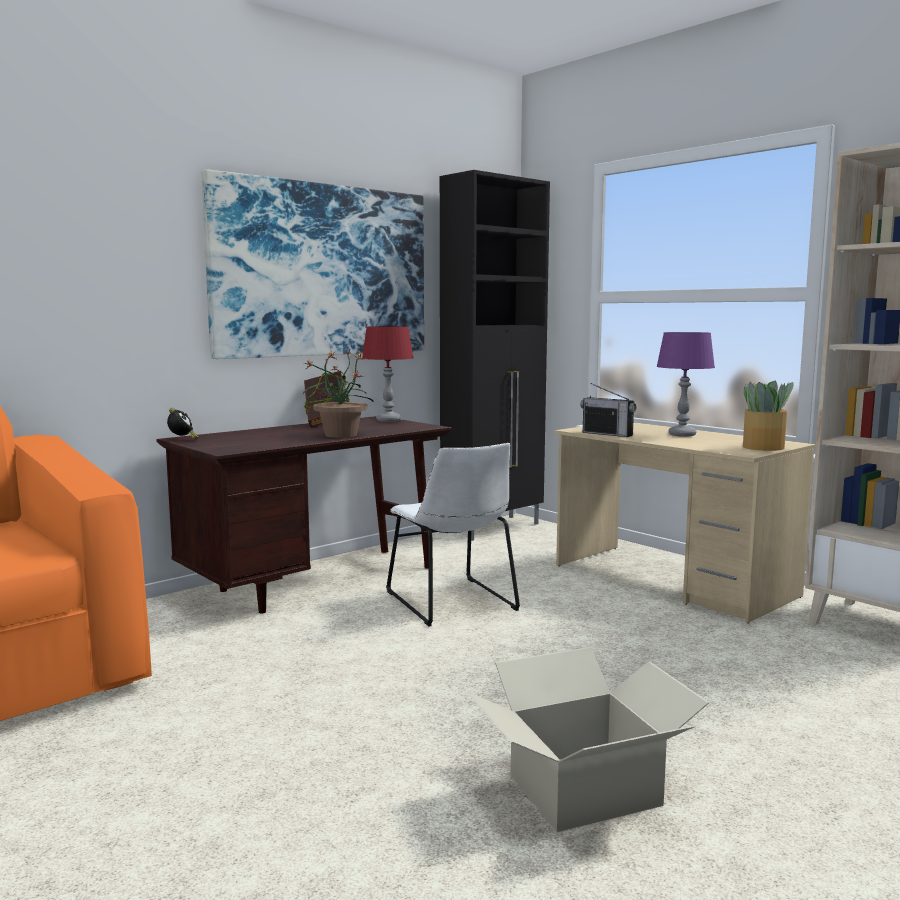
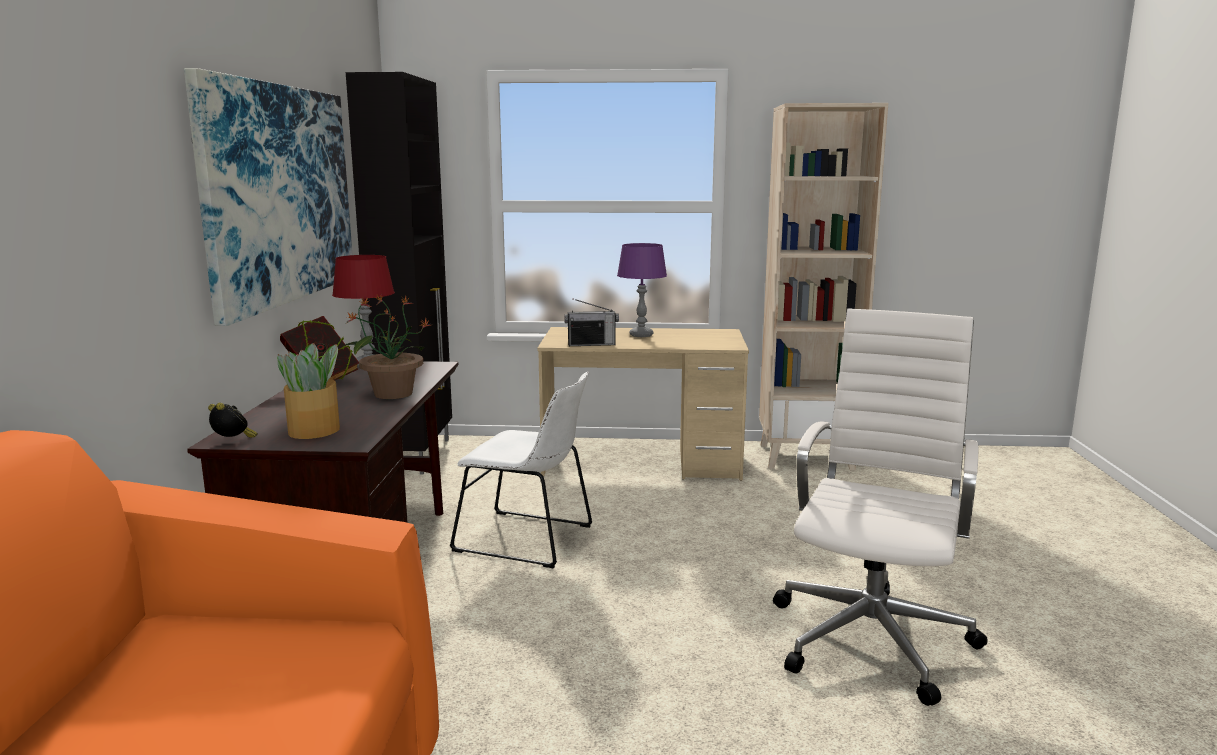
camera: 45 degrees left, 5 degrees up
(585, 790) = (872, 636): cardboard box -> white office chair
(764, 447) = (725, 338): potted plant -> potted plant (315, 430)

